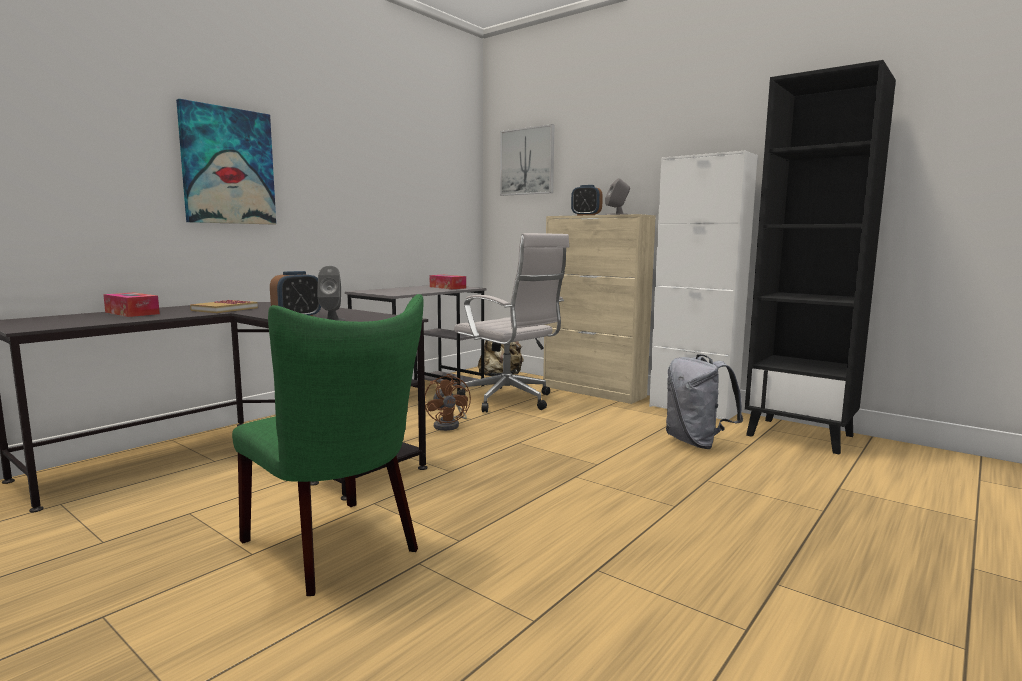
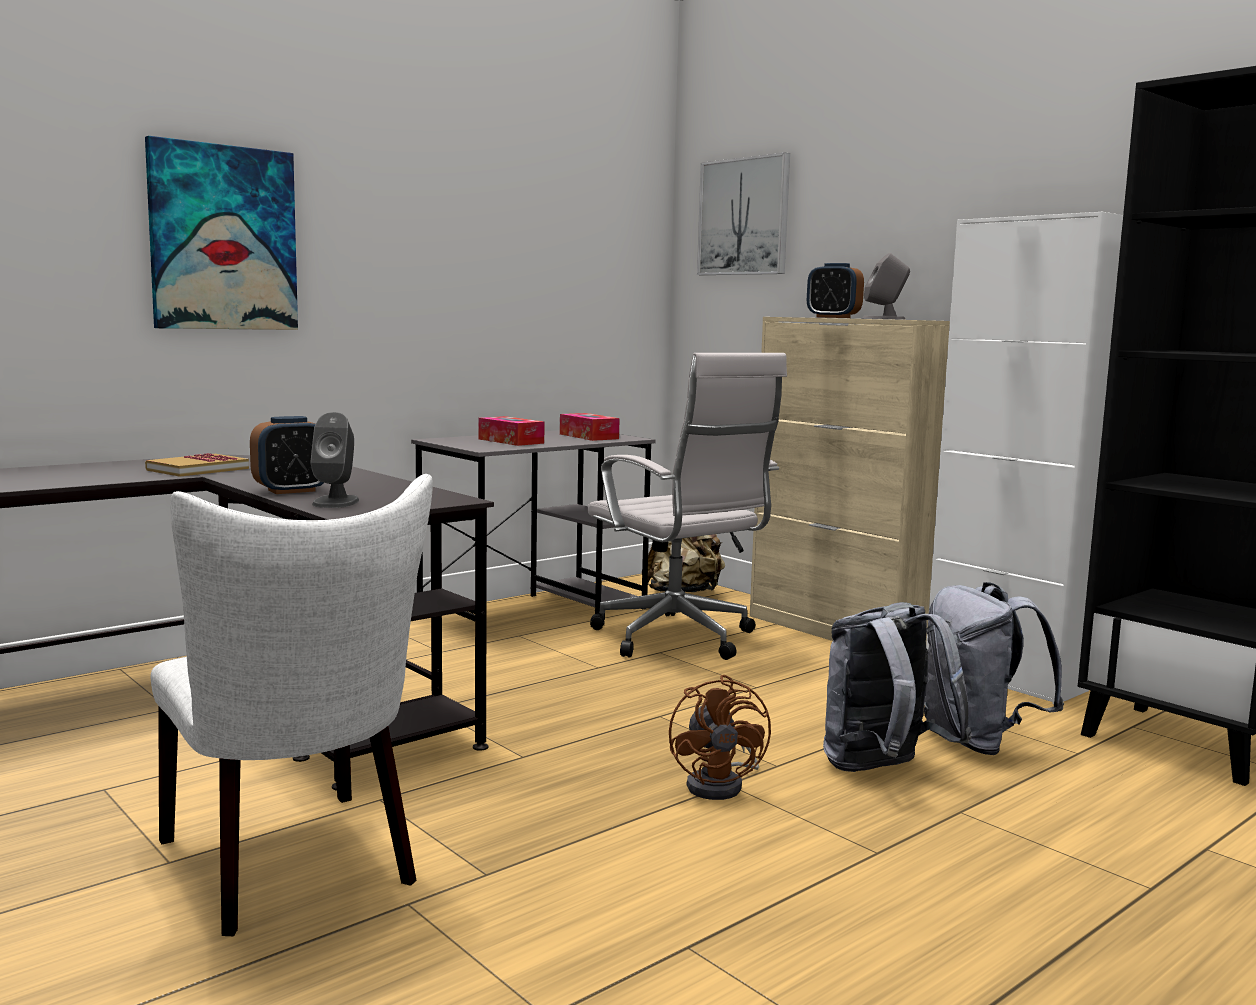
camera: 10 degrees right, 0 degrees up
(132, 313) = (59, 471): tissue box -> tissue box (511, 441)
(337, 548) = (295, 867): green chair -> white chair
(450, 425) = (557, 676): brown fan -> brown fan (721, 785)
(655, 462) = (883, 770): none -> grey backpack

